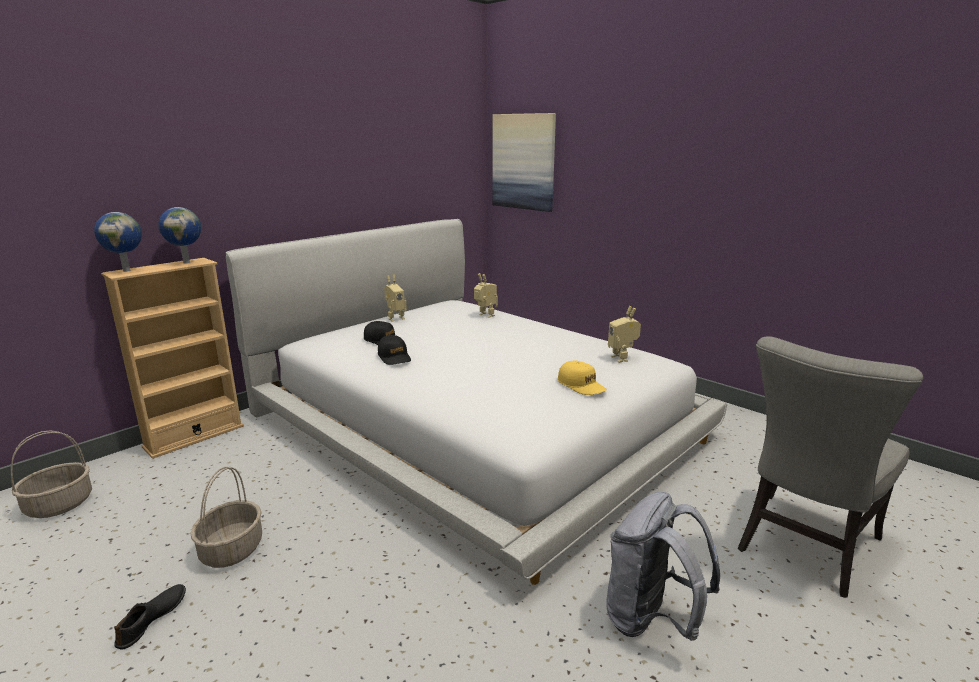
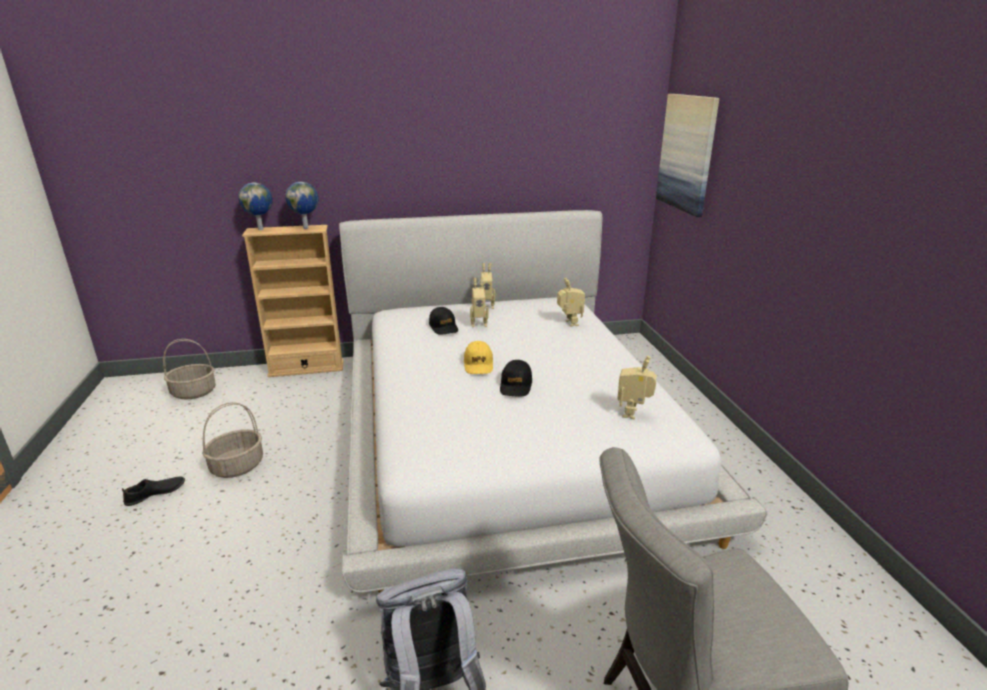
camera: 35 degrees right, 5 degrees up
(394, 357) = (428, 346): black cap -> black cap (516, 385)
(411, 331) = (478, 324): none -> toy robot
(581, 385) = (542, 430): yellow cap -> yellow cap (478, 364)

